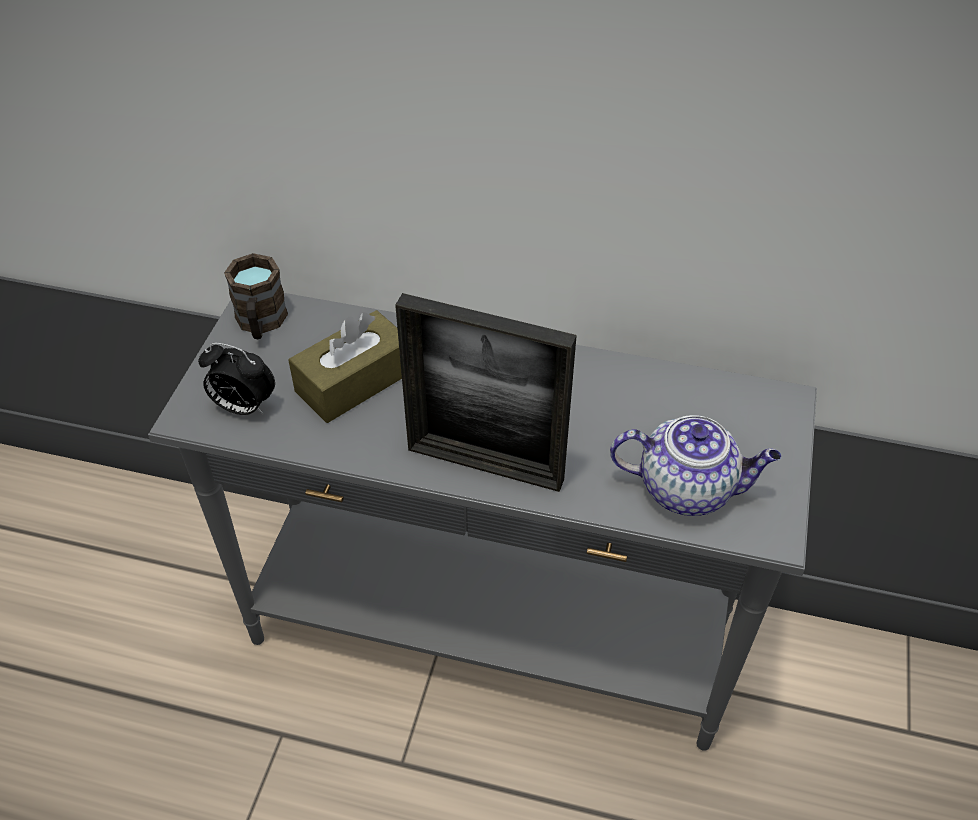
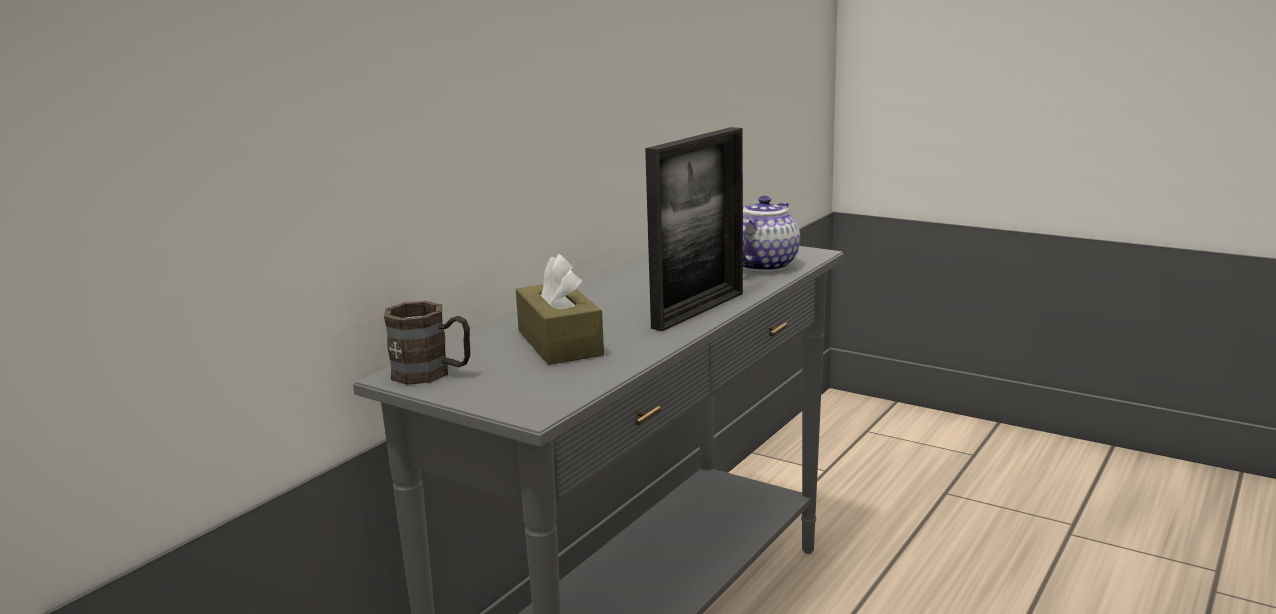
camera: 70 degrees left, 30 degrees down
(243, 407) = (548, 386): alarm clock -> none

